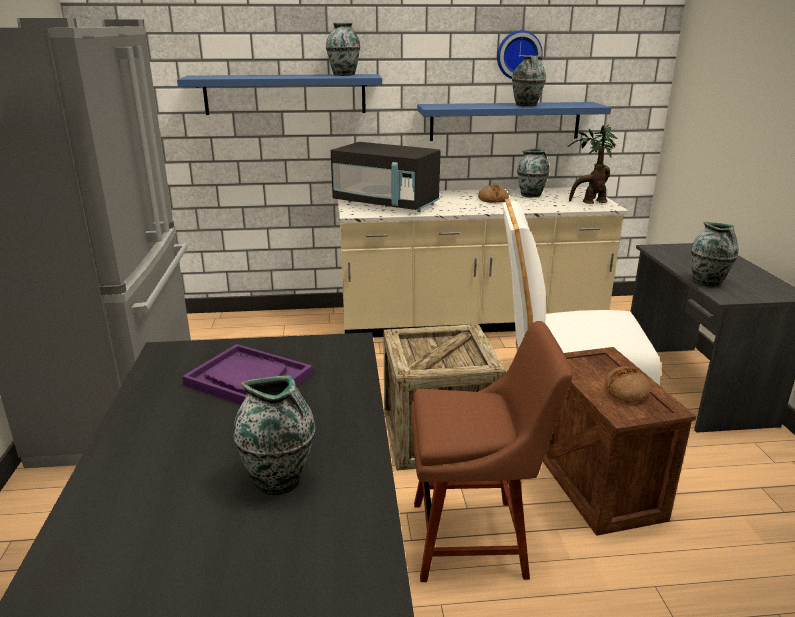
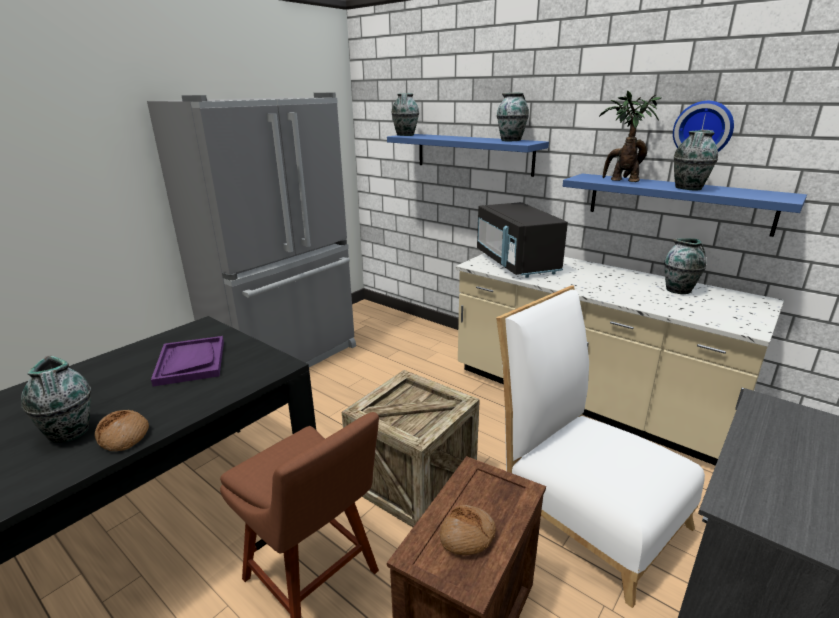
camera: 45 degrees right, 0 degrees up
(493, 200) = (623, 284): bread -> bread (124, 436)
(590, 202) = (735, 318): potted plant -> potted plant (621, 181)
(707, 282) = (745, 474): vase -> vase (405, 135)

